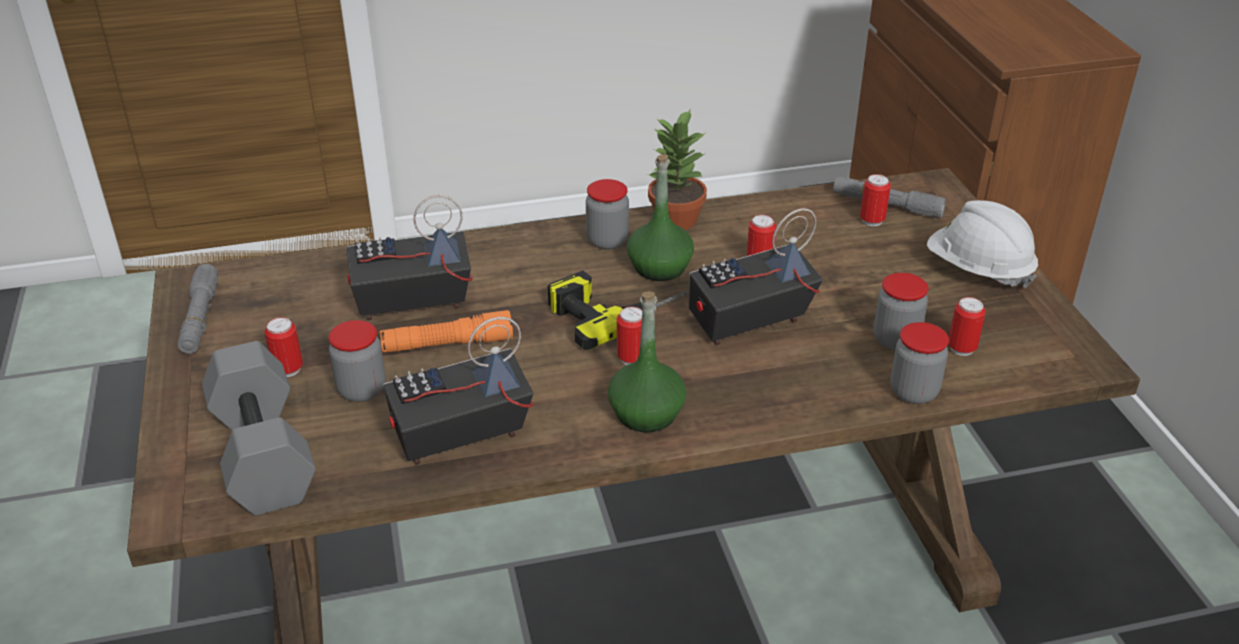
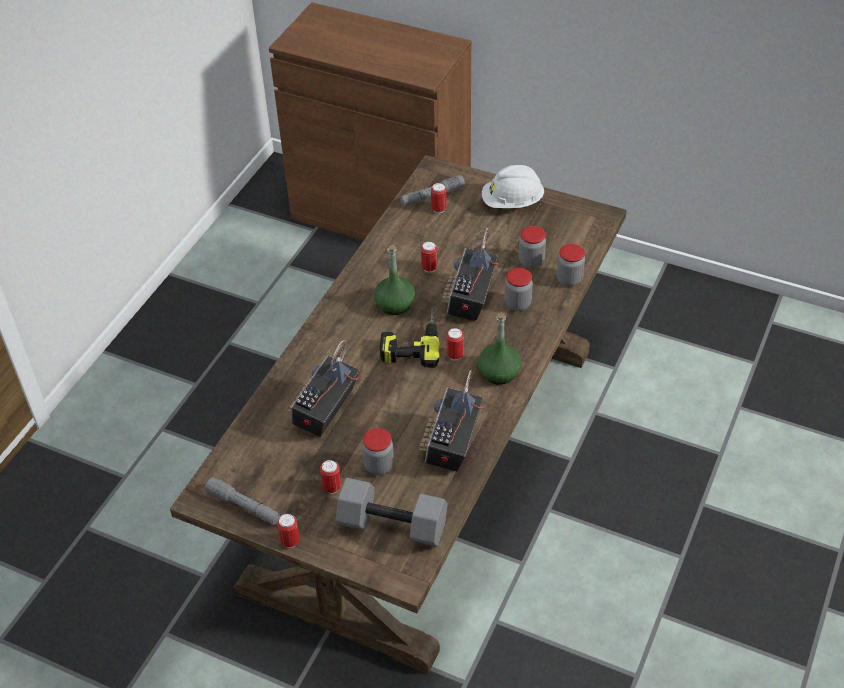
camera: 50 degrees left, 10 degrees up
(447, 344) = (375, 415): orange flashlight -> none
(607, 241) = (351, 310): jar -> jar (517, 304)
(675, 220) = (361, 275): potted plant -> none
(961, 348) = (557, 246): can -> can (290, 541)

